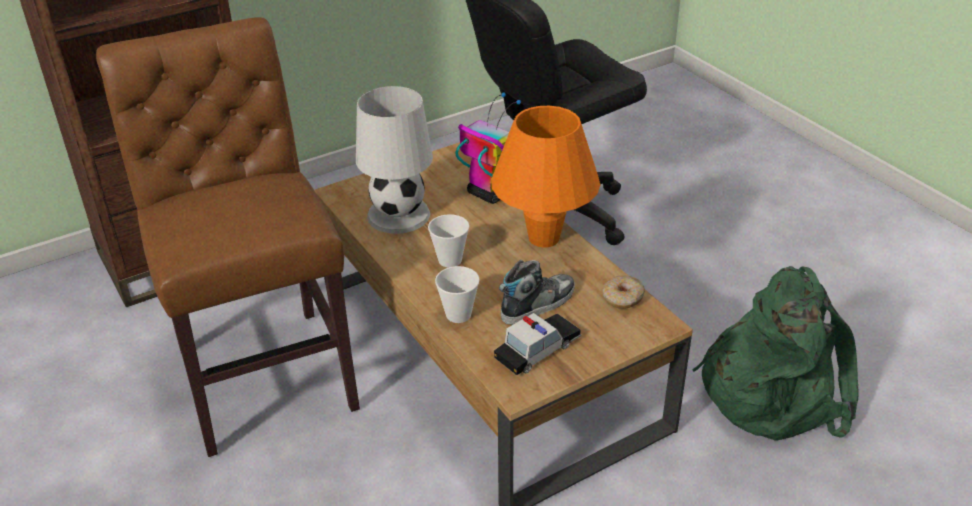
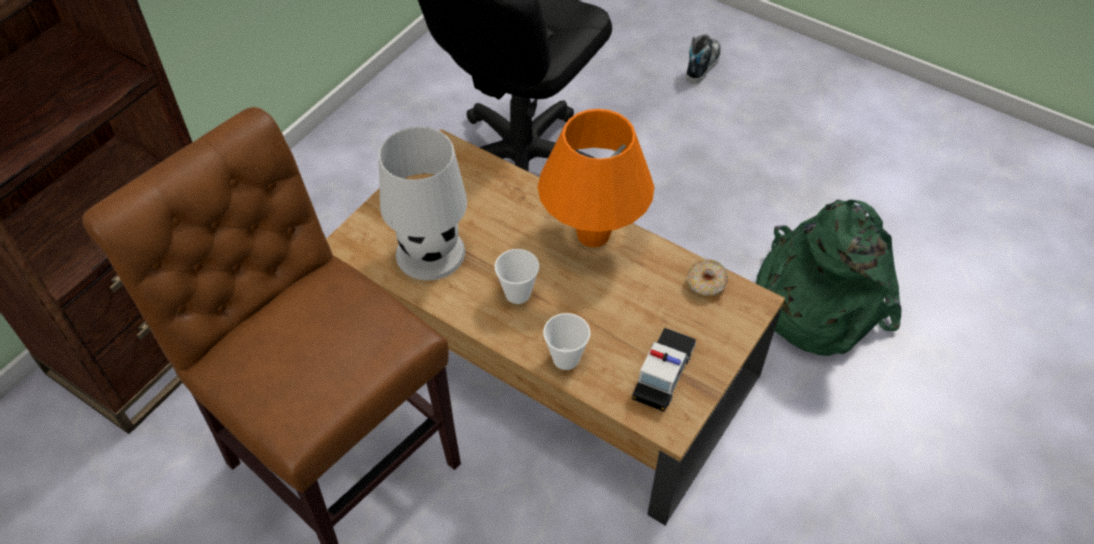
camera: 25 degrees left, 15 degrees up
(487, 194) = (505, 195): toy robot -> none
(537, 304) = (633, 318): shoe -> shoe (702, 64)

